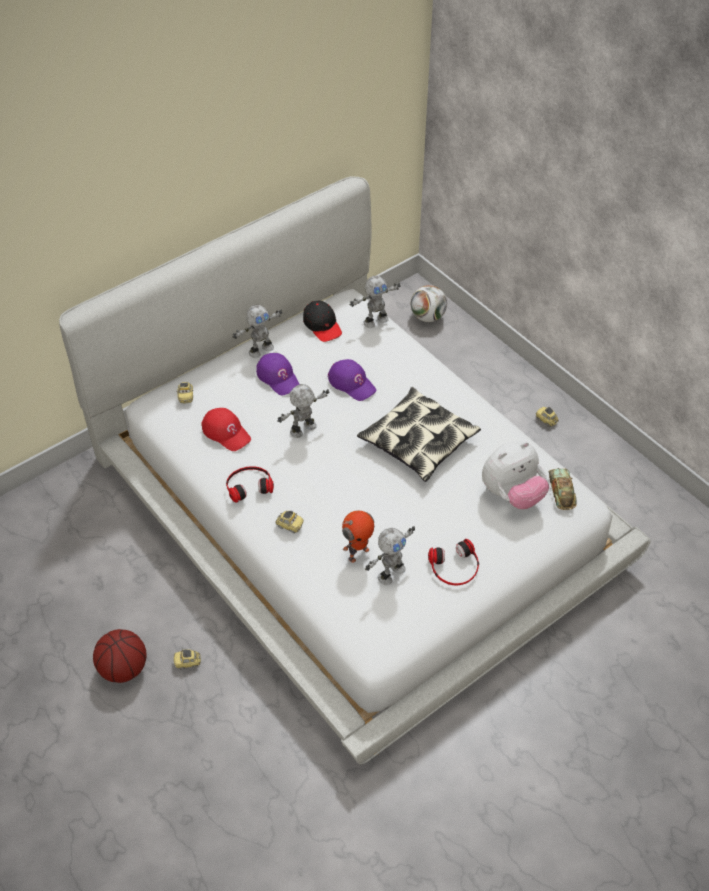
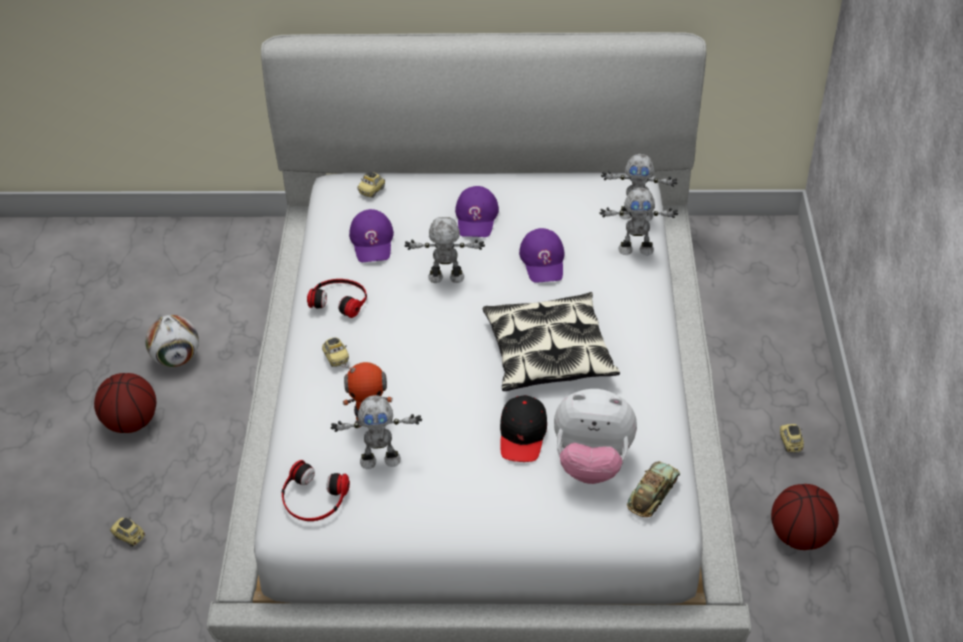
camera: 40 degrees right, 5 degrees down
(187, 662) = (186, 452): toy car -> toy car (129, 536)
(226, 432) = (372, 241): red cap -> purple cap
(260, 350) = (488, 184): toy robot -> toy robot (635, 249)
(322, 325) = (574, 192): black cap -> black cap (523, 435)
(427, 317) = (762, 265): football -> football (177, 358)
(454, 567) = (450, 494): headphones -> headphones (313, 498)
(601, 472) = (799, 536): none -> basketball

